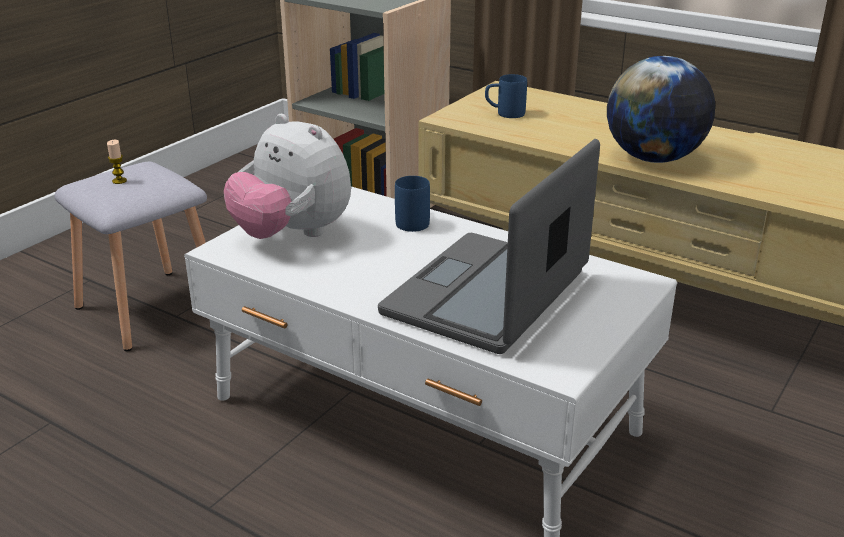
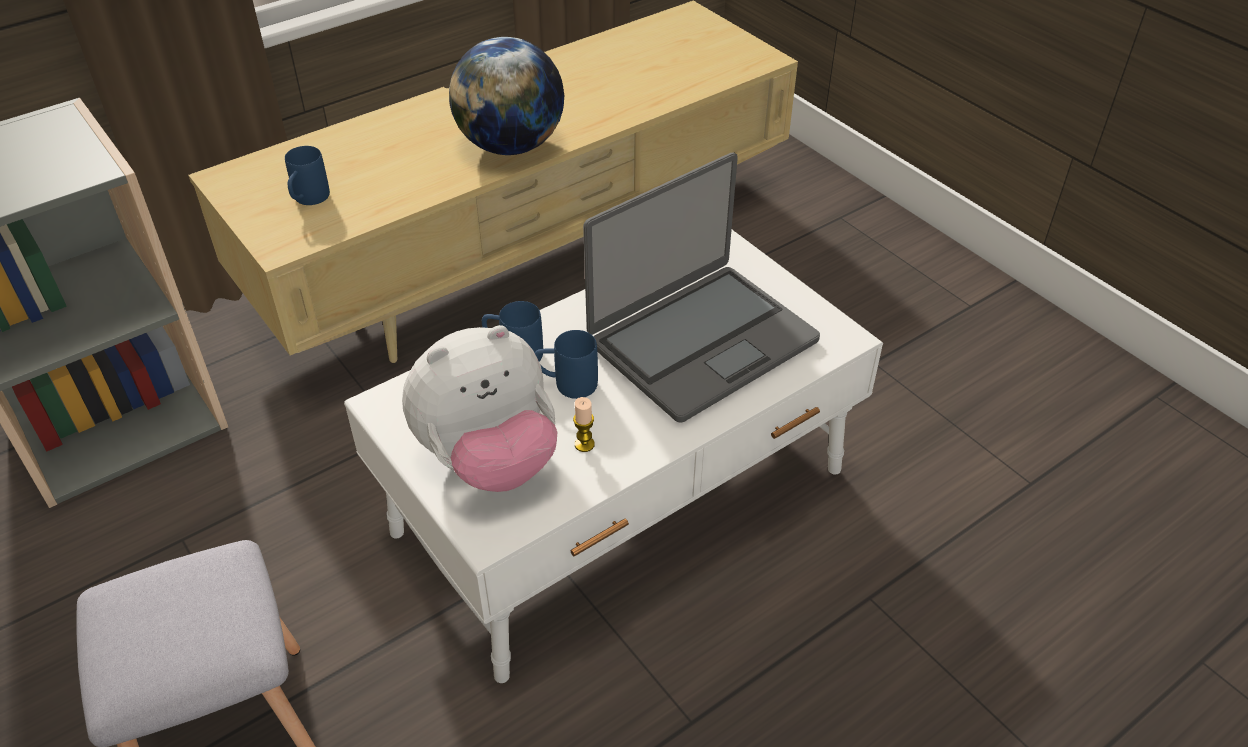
camera: 70 degrees left, 15 degrees up
(119, 181) = (163, 632): candle -> candle (584, 444)
(390, 246) = (566, 384): none -> blue mug
(488, 294) = (701, 341): laptop -> laptop turned 90 degrees counterclockwise

